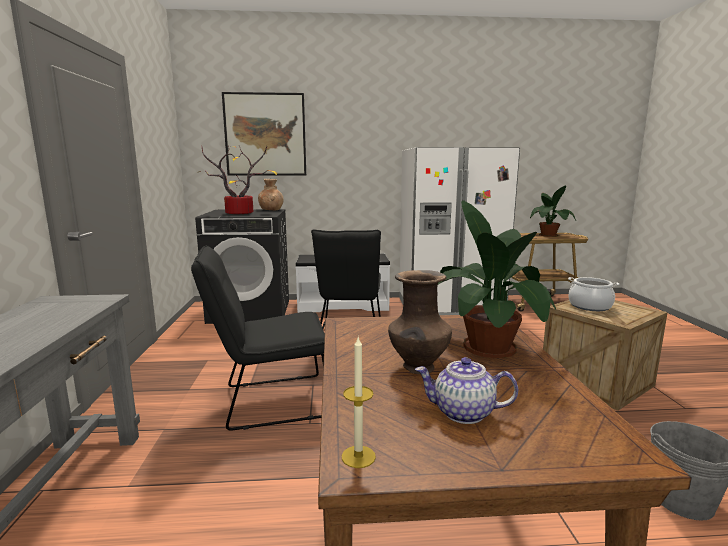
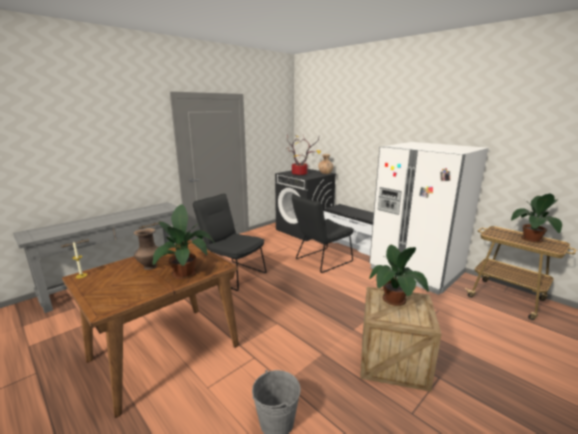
camera: 50 degrees right, 5 degrees up
(265, 135) = (331, 126): picture -> none
(463, 413) = (116, 282): teapot -> none
(590, 306) = (394, 300): cooking pot -> potted plant

